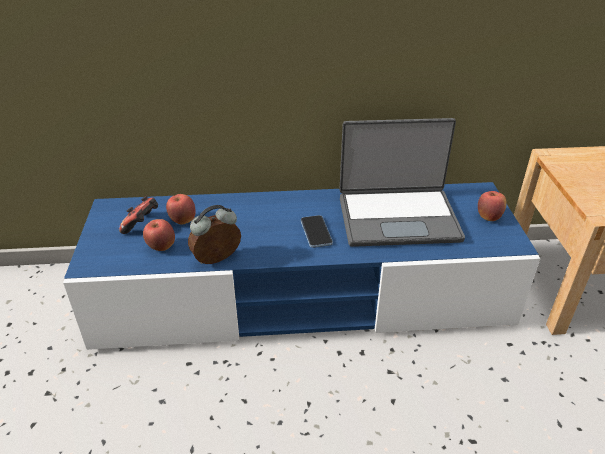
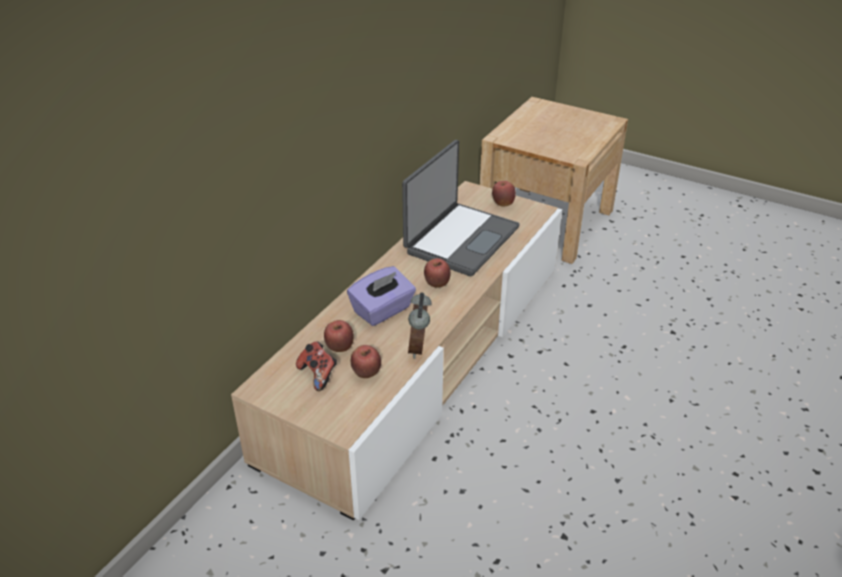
camera: 55 degrees left, 0 degrees up
(249, 220) = (382, 310): none -> purple tissue box
(302, 295) = (420, 357): blue tv stand -> beige tv stand
(316, 232) = (437, 284): phone -> apple

